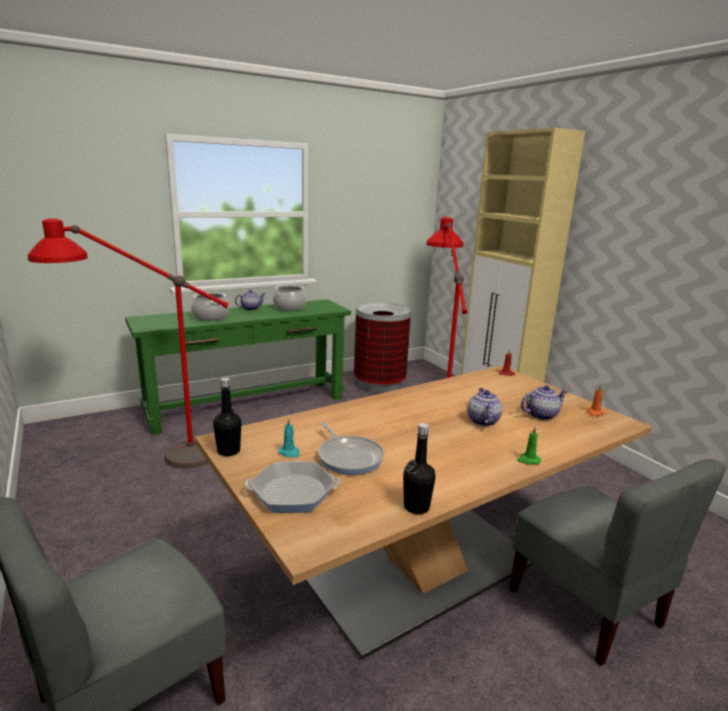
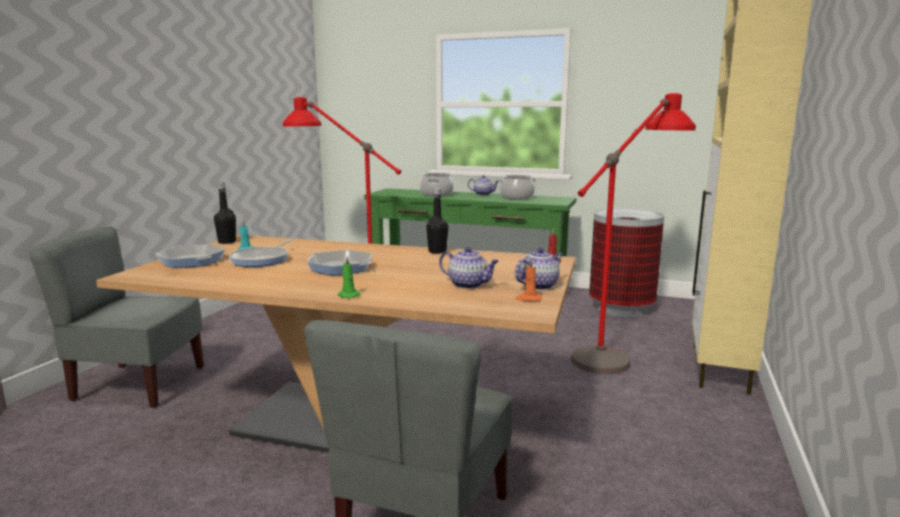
camera: 50 degrees right, 5 degrees down
(416, 507) = (211, 284): black bottle -> black bottle (437, 251)
(433, 436) = (340, 268): none -> frying pan
(482, 420) = (405, 273): teapot -> teapot (538, 285)

